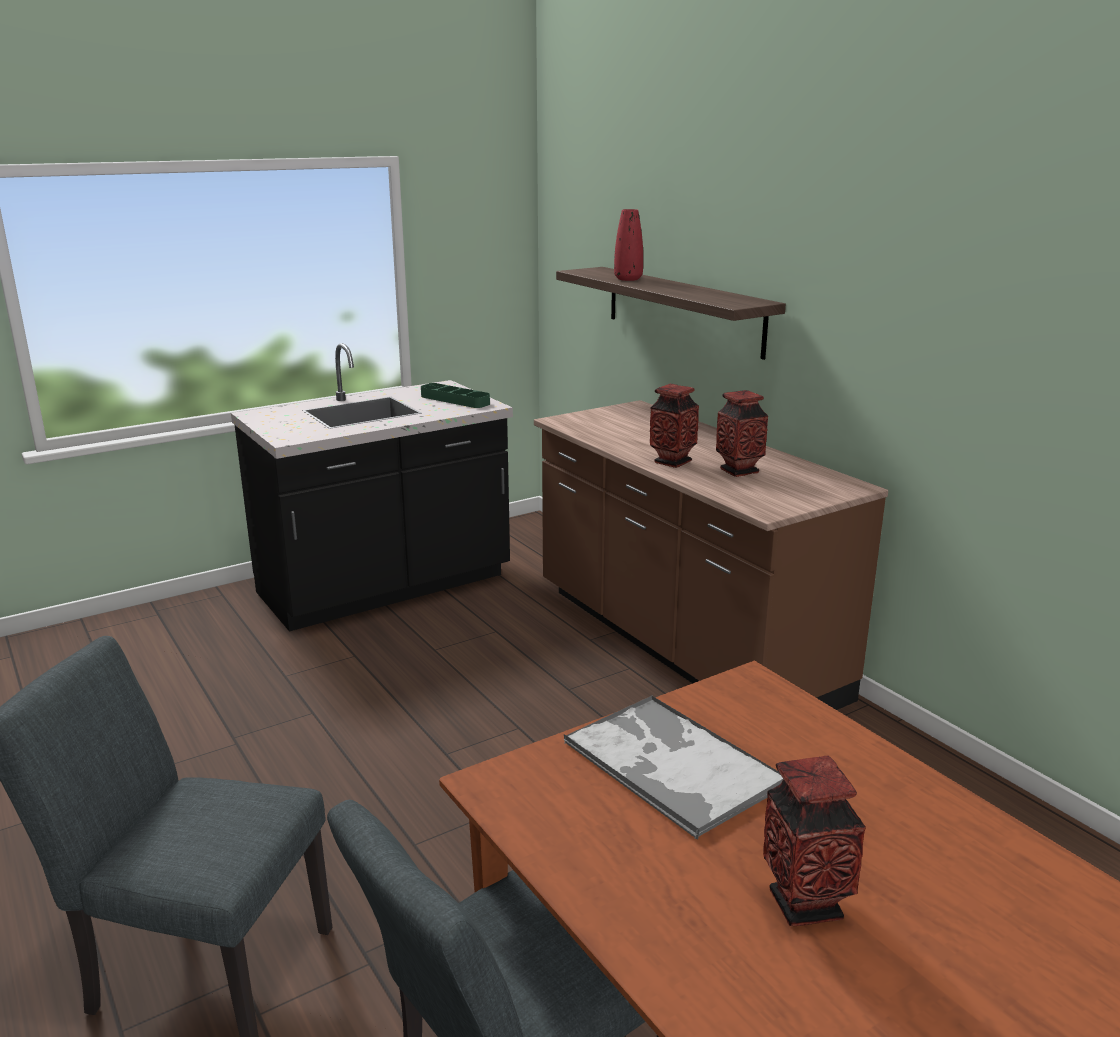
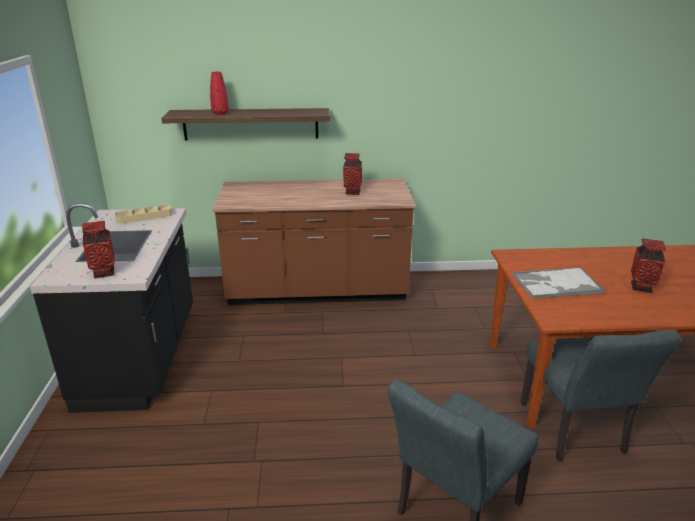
camera: 60 degrees left, 5 degrees up
(455, 400) = (144, 217): green tray -> beige tray
(672, 462) = (324, 199): vase -> vase (104, 273)

